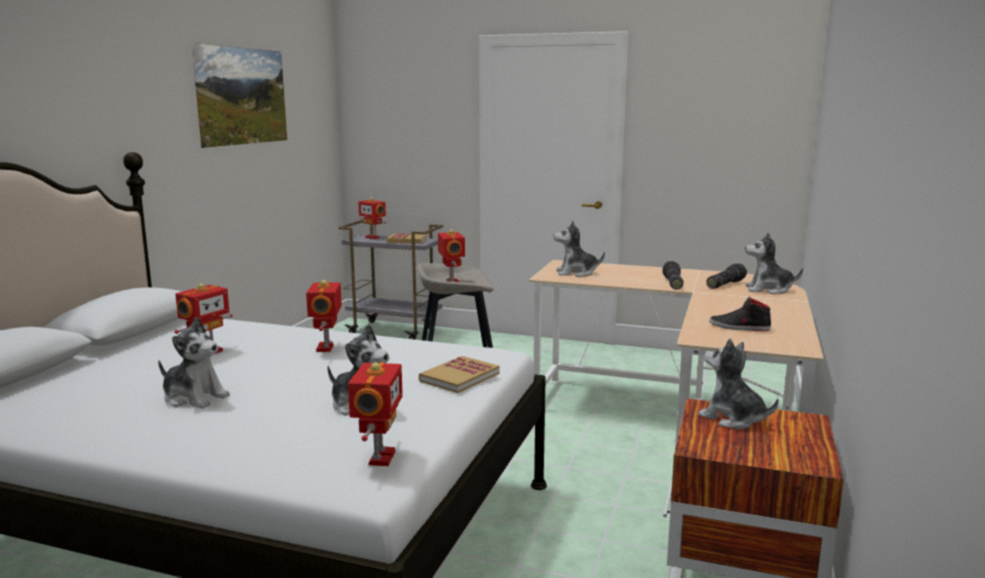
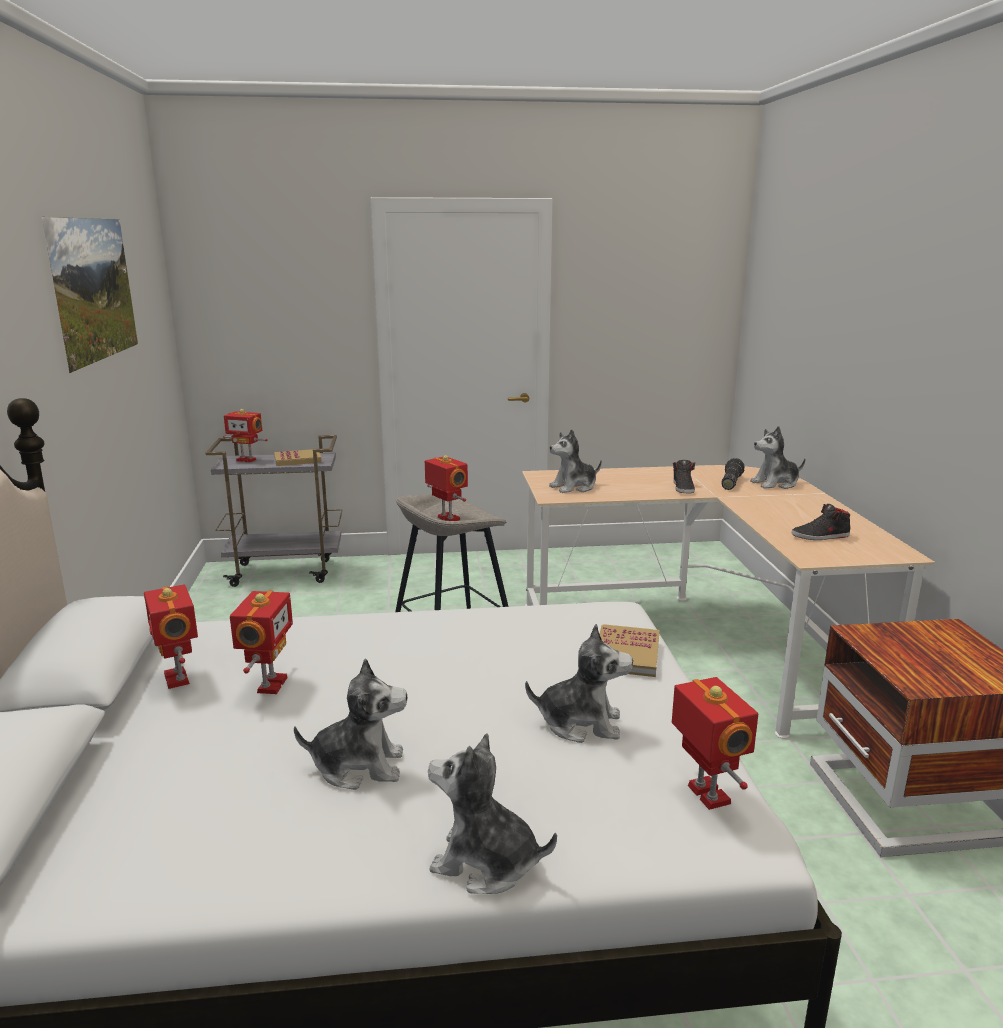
camera: 25 degrees left, 5 degrees up
(326, 348) = (419, 643): toy robot -> toy robot (179, 678)
(672, 283) = (683, 488): flashlight -> black shoe
(732, 419) = (898, 641): plush toy -> plush toy (485, 863)

